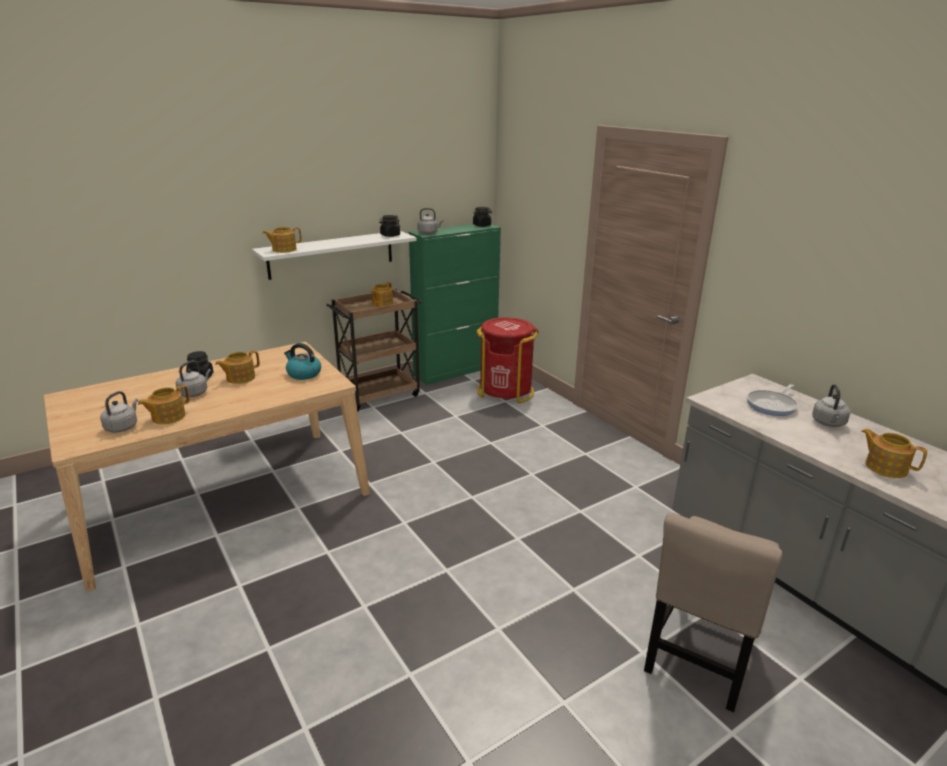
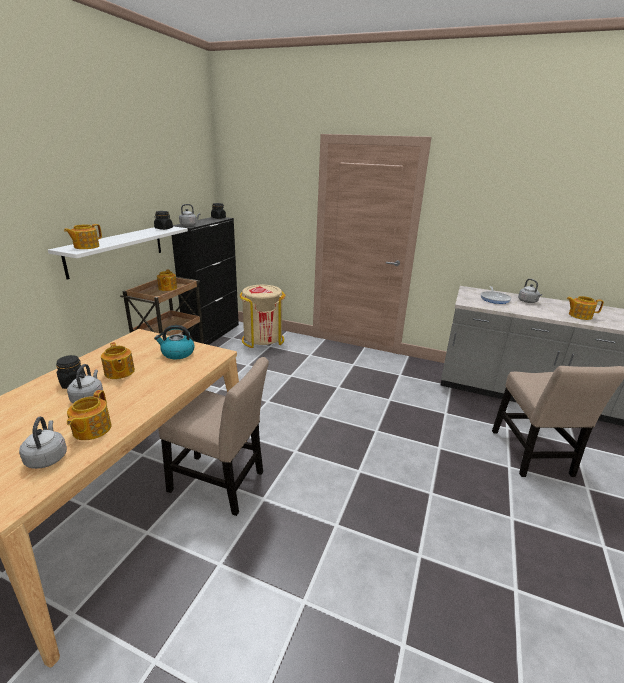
camera: 35 degrees left, 0 degrees up
(240, 378) = (119, 372): teapot -> teapot turned 45 degrees counterclockwise
(306, 522) = (220, 484): none -> beige chair
(456, 370) = (213, 334): green cabinet -> black cabinet
(505, 391) = (263, 339): red trash can -> beige trash can

